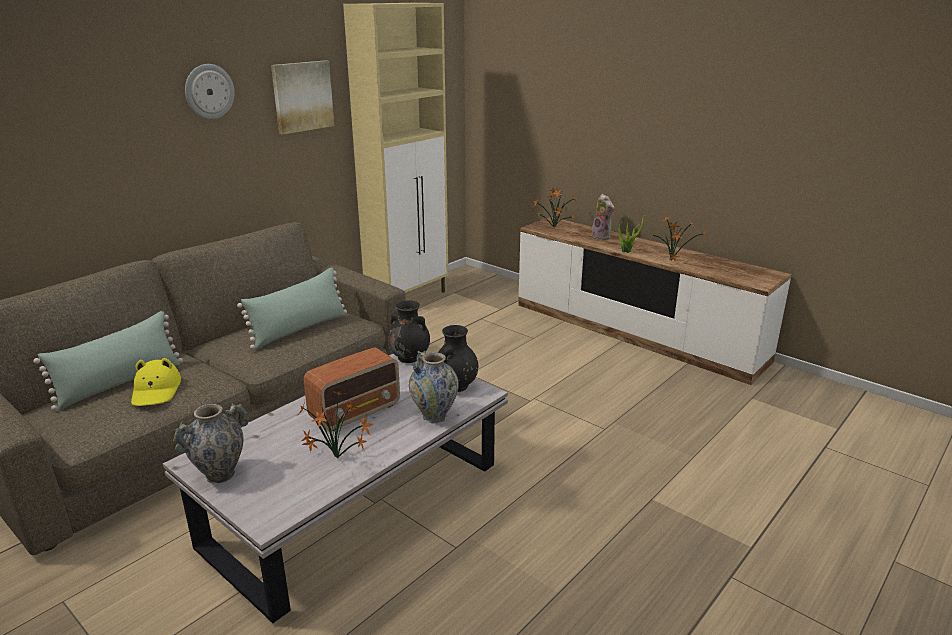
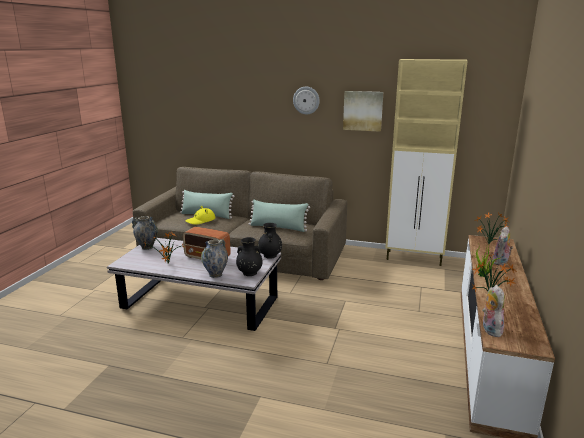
camera: 65 degrees right, 5 degrees down
(738, 280) = (489, 329): none -> plush toy

